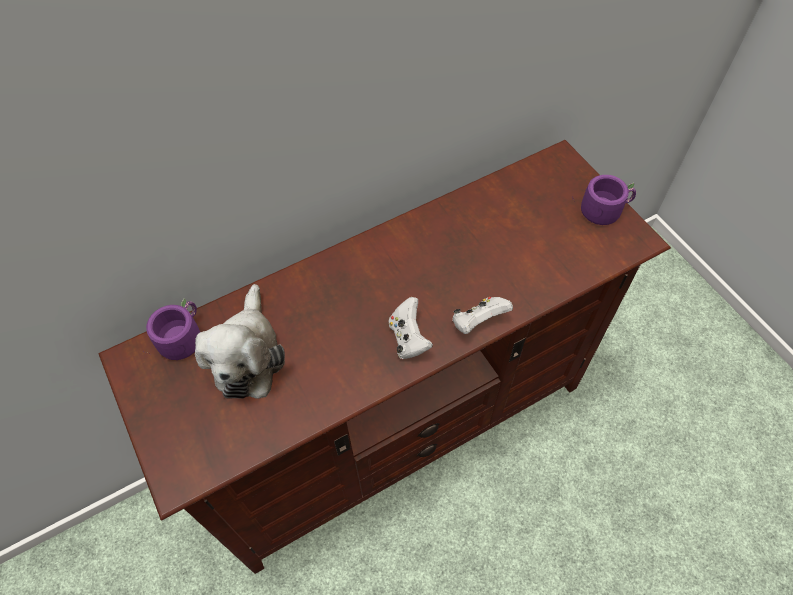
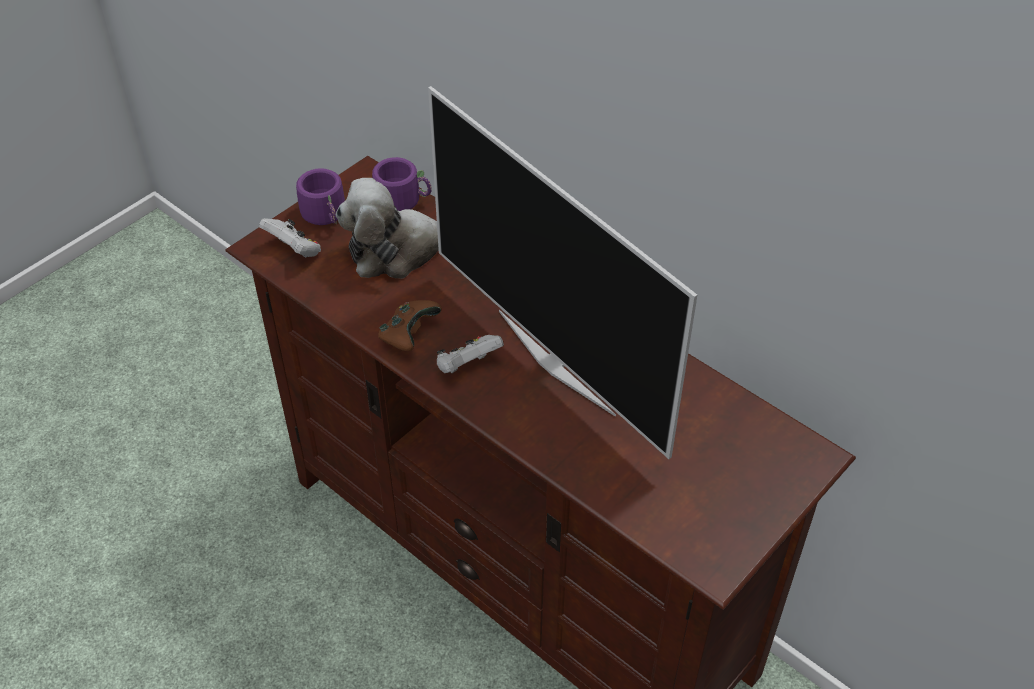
camera: 70 degrees right, 10 degrees down
(356, 374) = (409, 336): none -> brown game controller
(425, 274) = (557, 360): none -> television
(478, 322) = (512, 421): white game controller -> white game controller (294, 251)
(603, 209) = (748, 518): purple mug -> purple mug (328, 215)

